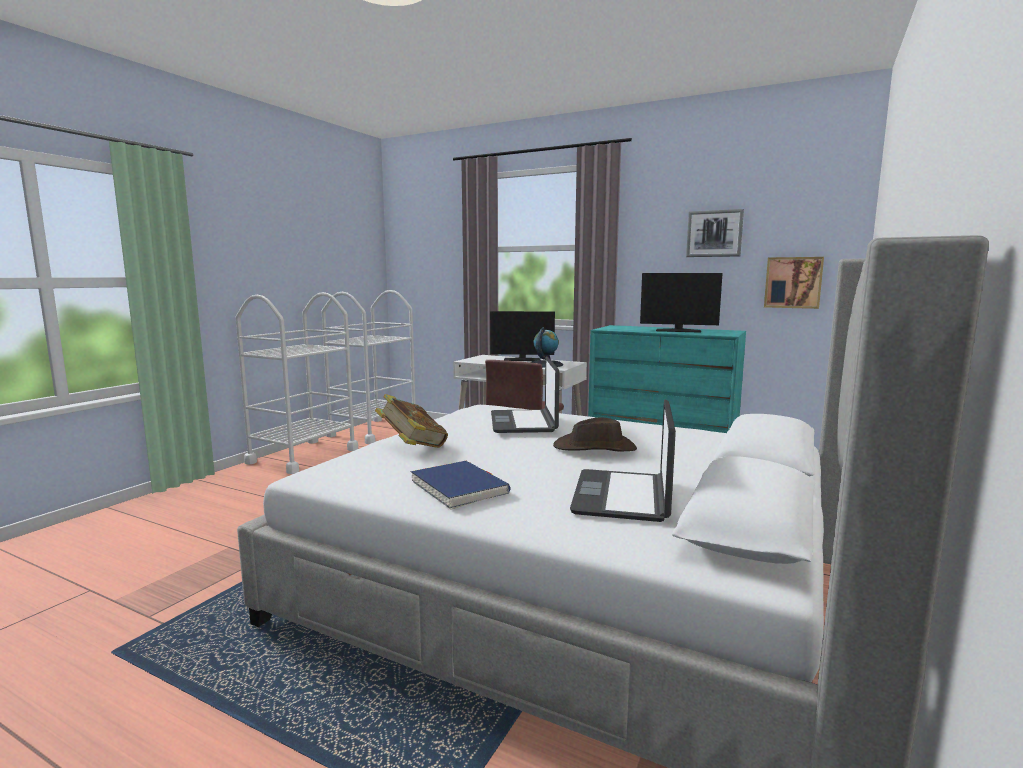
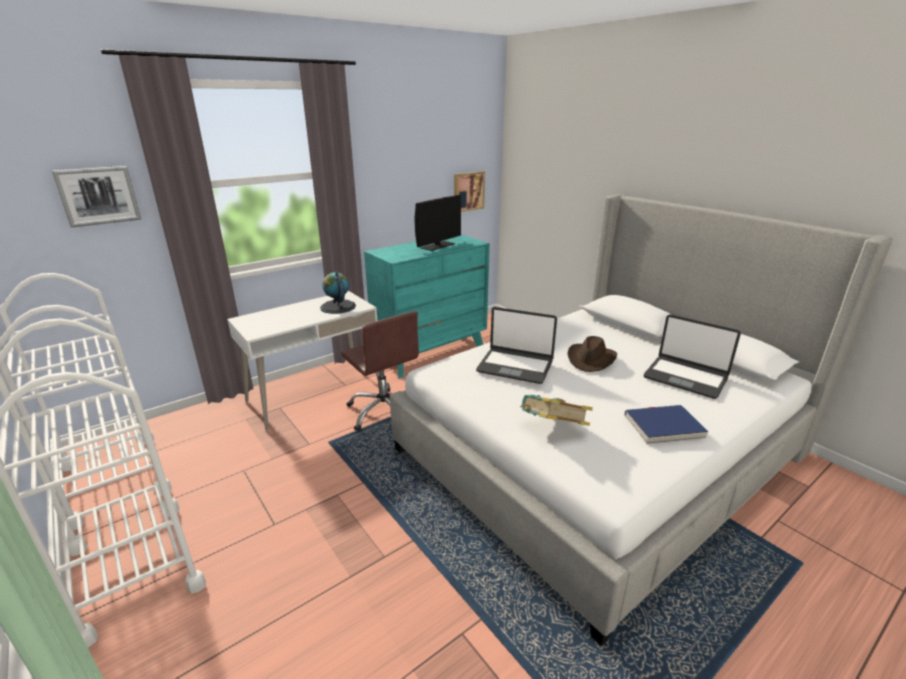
camera: 65 degrees left, 15 degrees up
(522, 359) = (295, 309): monitor -> none
(714, 233) = (419, 156): picture -> picture (98, 196)

